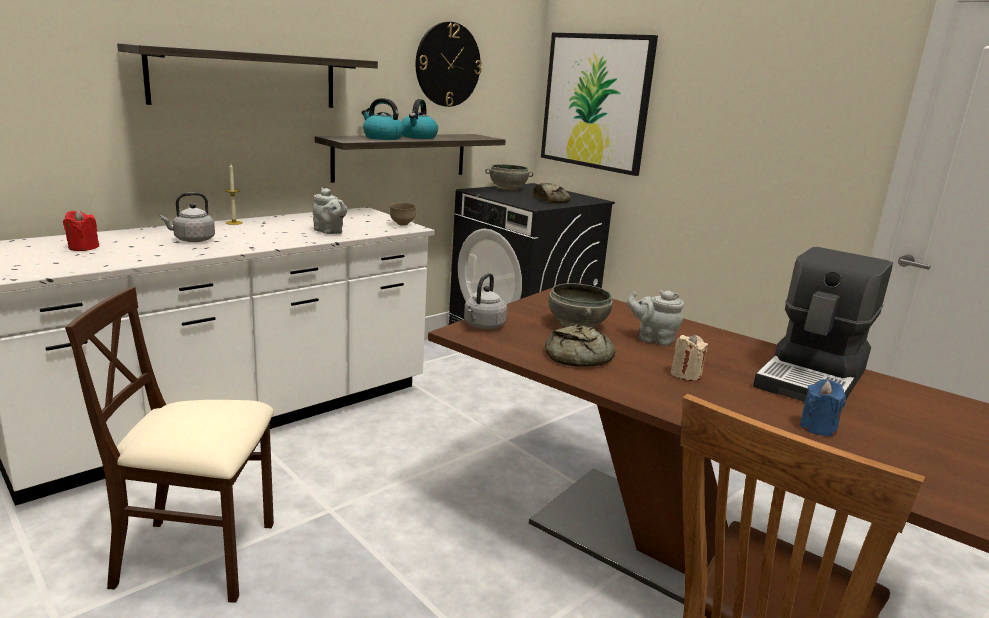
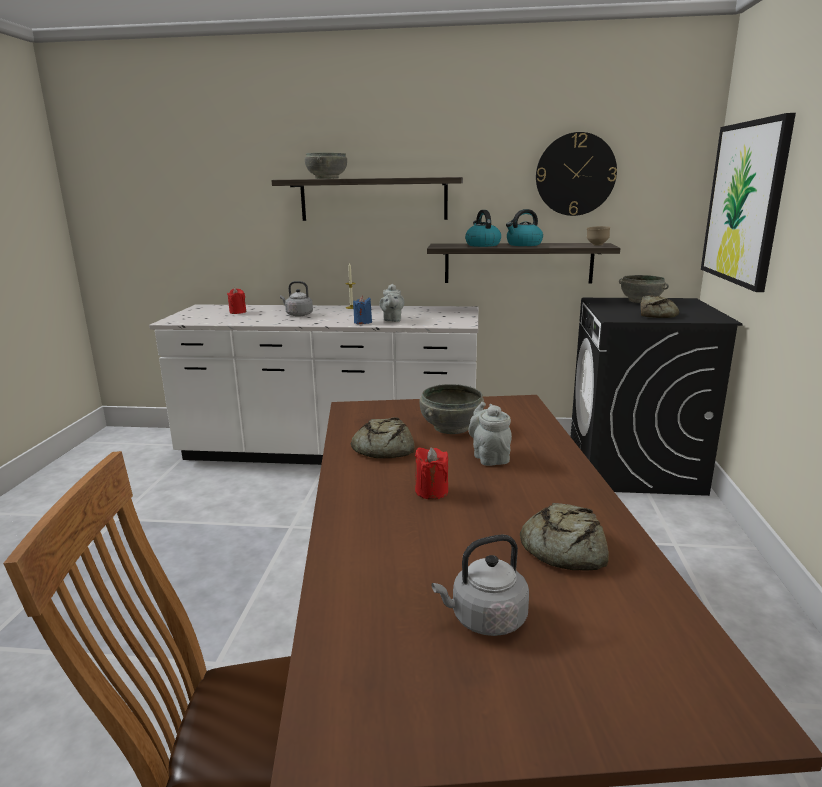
camera: 50 degrees right, 0 degrees up
(198, 556) = (200, 518): beige chair -> none
(201, 48) = (326, 178): none -> grey bowl
(402, 224) = (462, 321): brown bowl -> brown bowl (597, 245)
(483, 326) = (376, 408): grey kettle -> grey kettle (485, 619)
(686, 374) = (431, 491): beige candle -> red candle
(813, 378) = (563, 548): coffee machine -> bread
(817, 428) = (420, 581): blue candle -> blue candle (363, 322)

